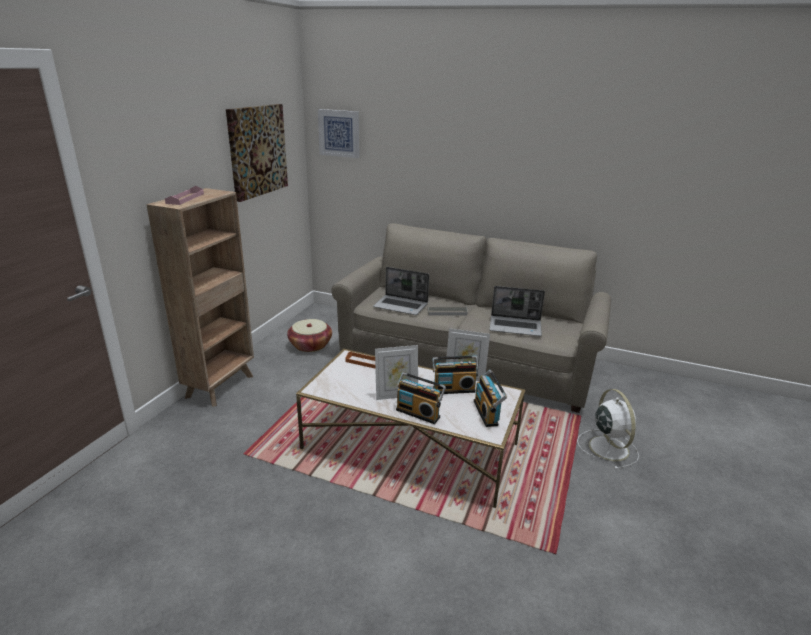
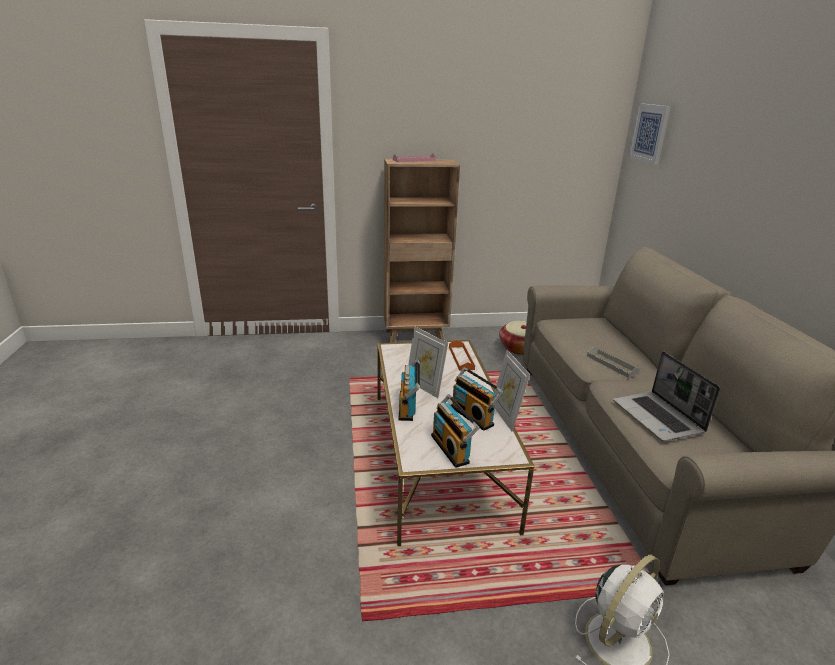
camera: 60 degrees right, 0 degrees up
(257, 151) = (537, 138): picture -> none
(401, 306) = (581, 337): laptop -> none
(487, 413) = (452, 448): radio -> radio turned 75 degrees counterclockwise

